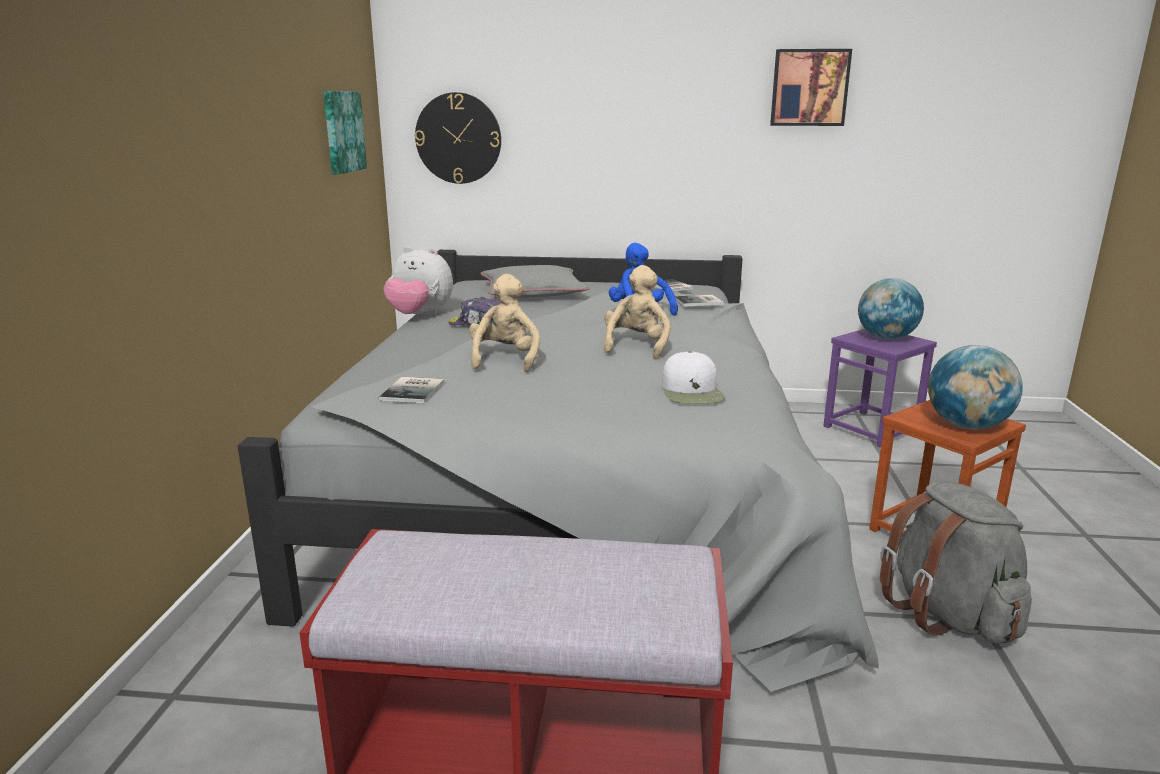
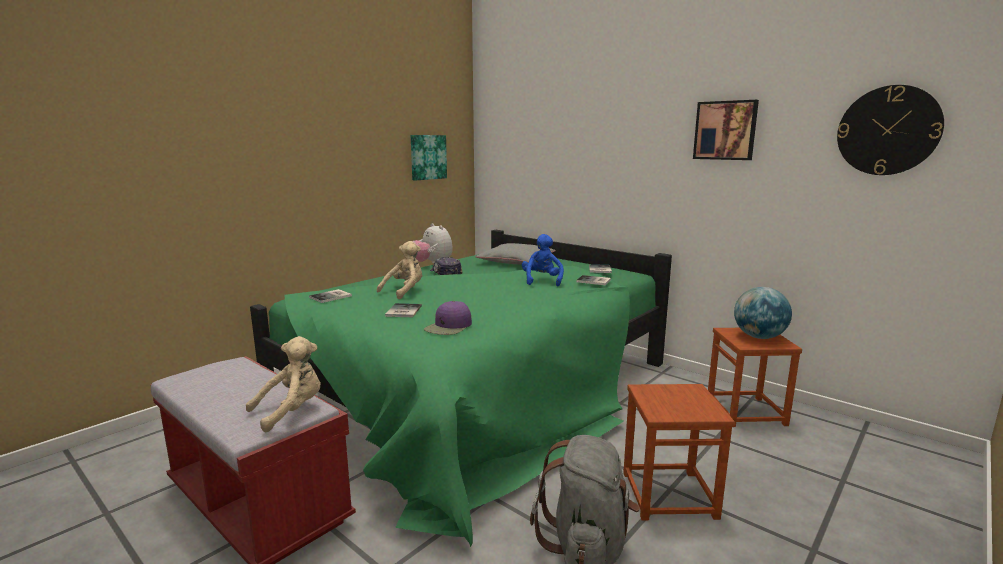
camera: 35 degrees right, 5 degrees down
(458, 138) = (508, 162): wall clock -> wall clock (888, 130)
(579, 490) = (480, 389): grey bed -> green bed
(580, 387) = (402, 311): none -> book
(636, 347) = (484, 298): beige plush toy -> beige plush toy (291, 411)
(692, 392) = (449, 327): white cap -> purple cap
(872, 429) = (746, 412): purple stool -> brown stool
(966, 426) = (677, 407): globe -> none

